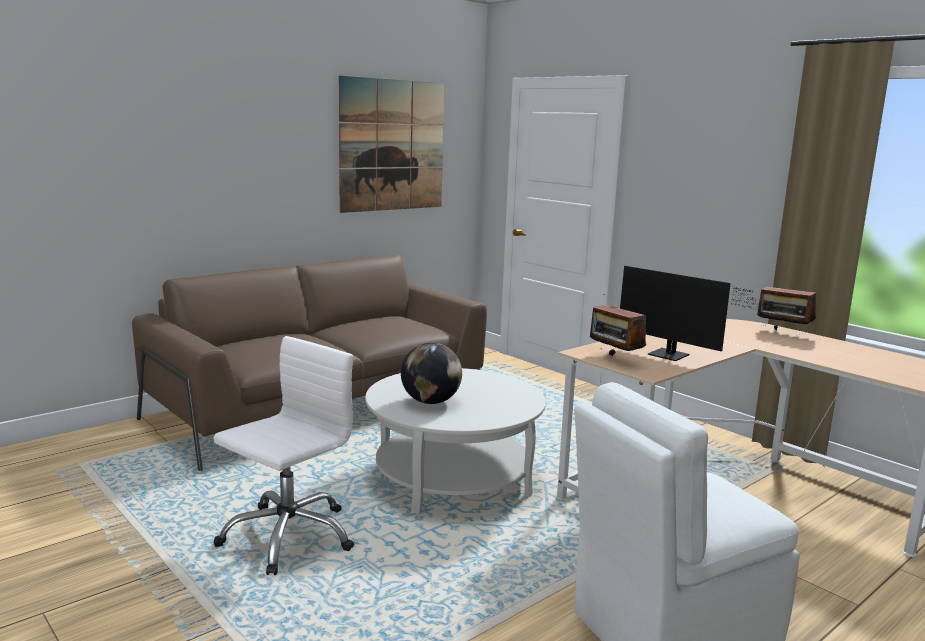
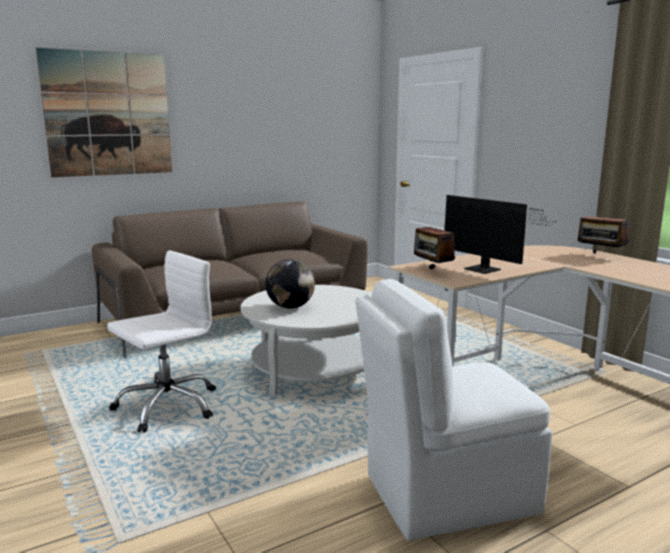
camera: 10 degrees right, 0 degrees up
(392, 145) = (301, 115): picture -> picture (108, 114)

